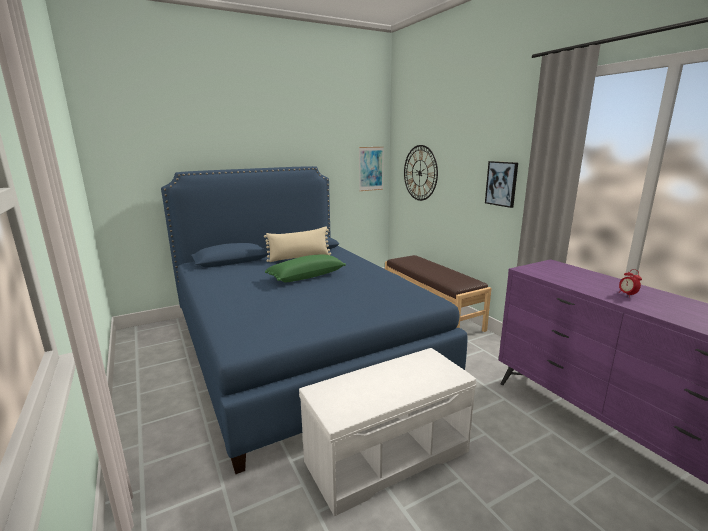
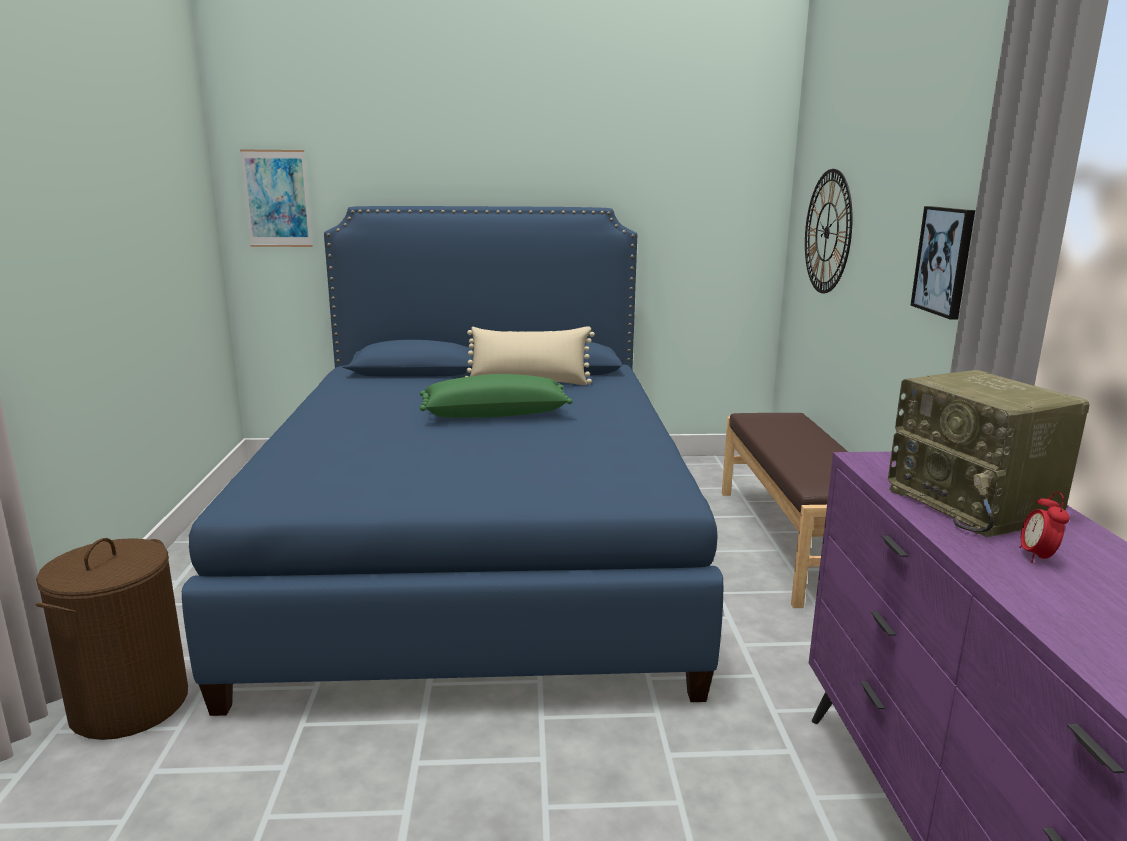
camera: 25 degrees right, 0 degrees up
(179, 485) = (130, 704): none -> brown laundry basket
(371, 168) = (742, 219): picture -> picture (277, 199)
(387, 455) = (458, 772): white bench -> none
(583, 280) = (975, 505): none -> radio

